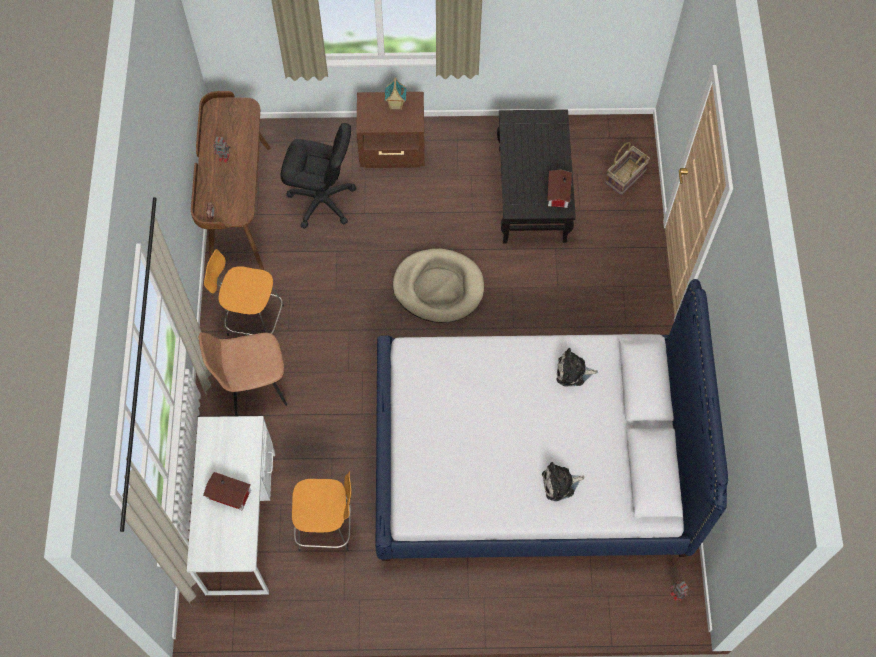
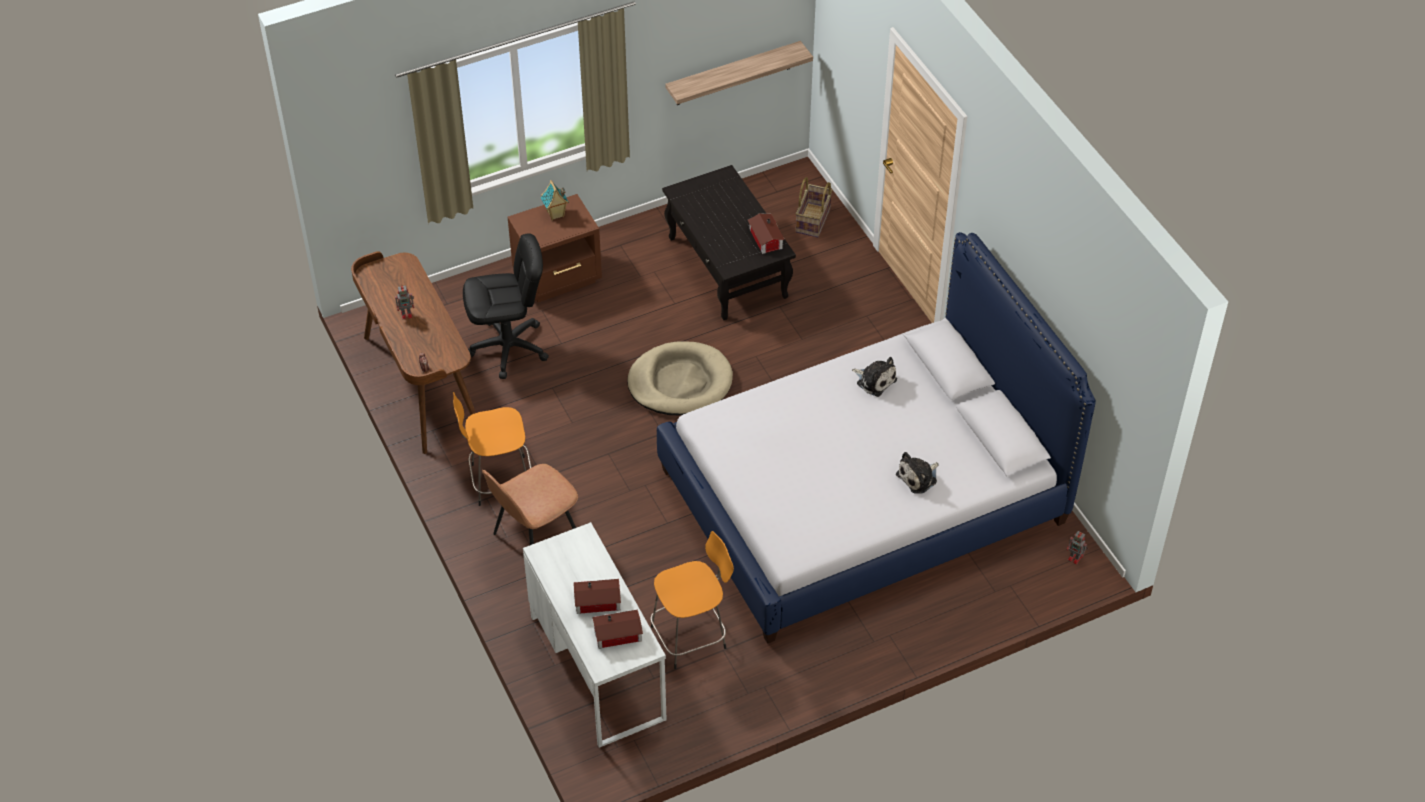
camera: 25 degrees left, 15 degrees down
(229, 534) = (619, 635): none -> toy house
(573, 372) = (874, 380): plush toy -> plush toy turned 120 degrees counterclockwise
(591, 34) = (733, 74): none -> shelf

